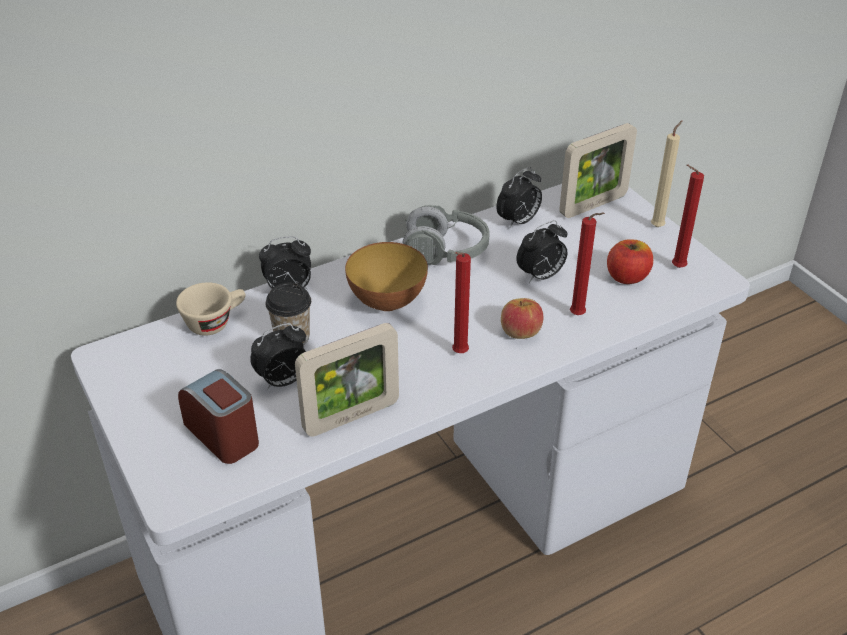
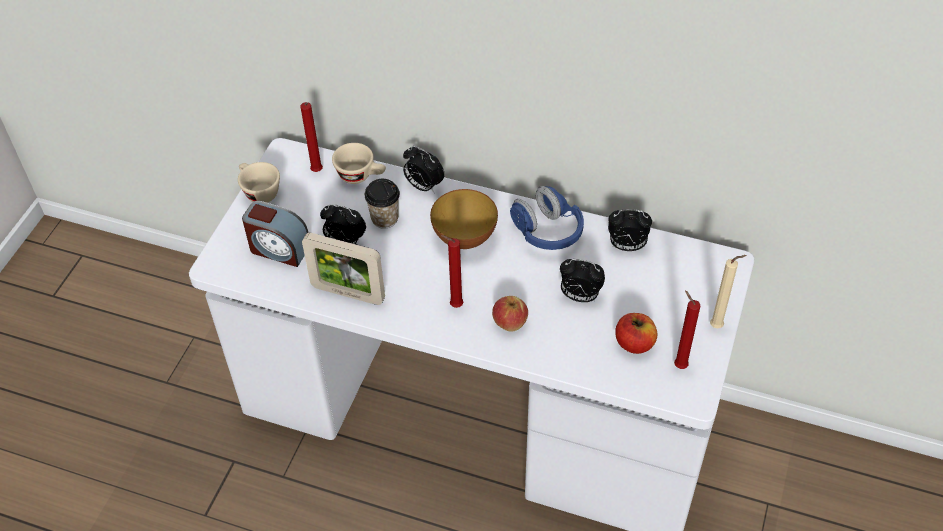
camera: 50 degrees right, 10 degrees up
(123, 405) = (258, 191): none -> beige cup
(223, 434) = (279, 249): alarm clock -> alarm clock turned 105 degrees clockwise
(445, 252) = (547, 231): grey headphones -> blue headphones
(579, 316) = (561, 343): red candle -> red candle (317, 172)
(593, 205) = (698, 274): picture frame -> none

